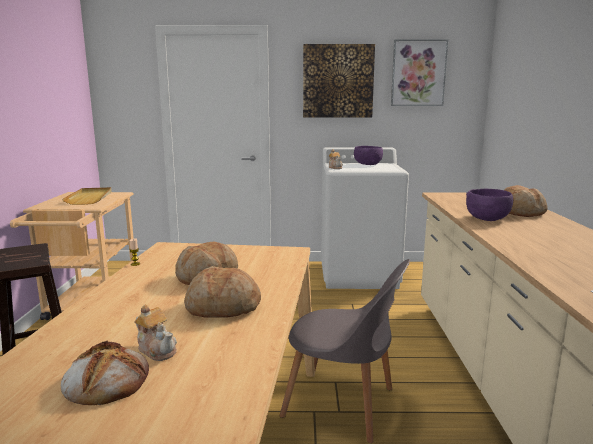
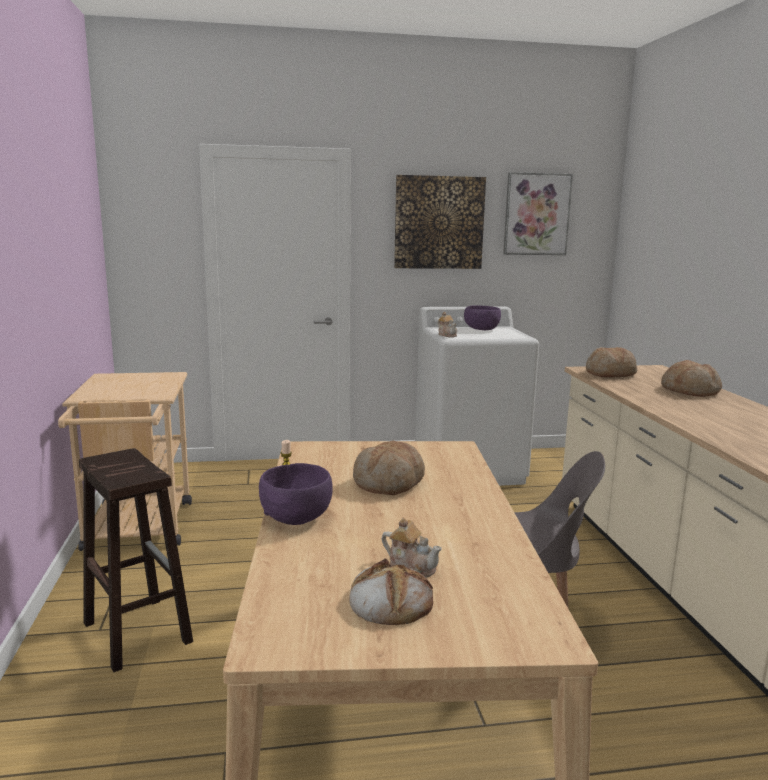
camera: 10 degrees left, 0 degrees up
(90, 198) = (138, 382): beige tray -> none
(222, 307) = (438, 517): bread -> bread (610, 374)
(487, 218) = (662, 400): purple bowl -> purple bowl (297, 517)

